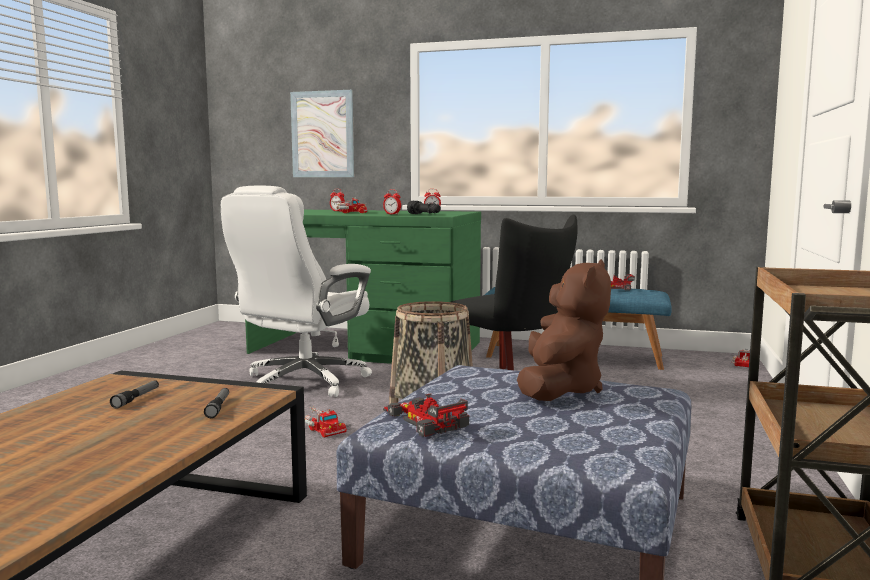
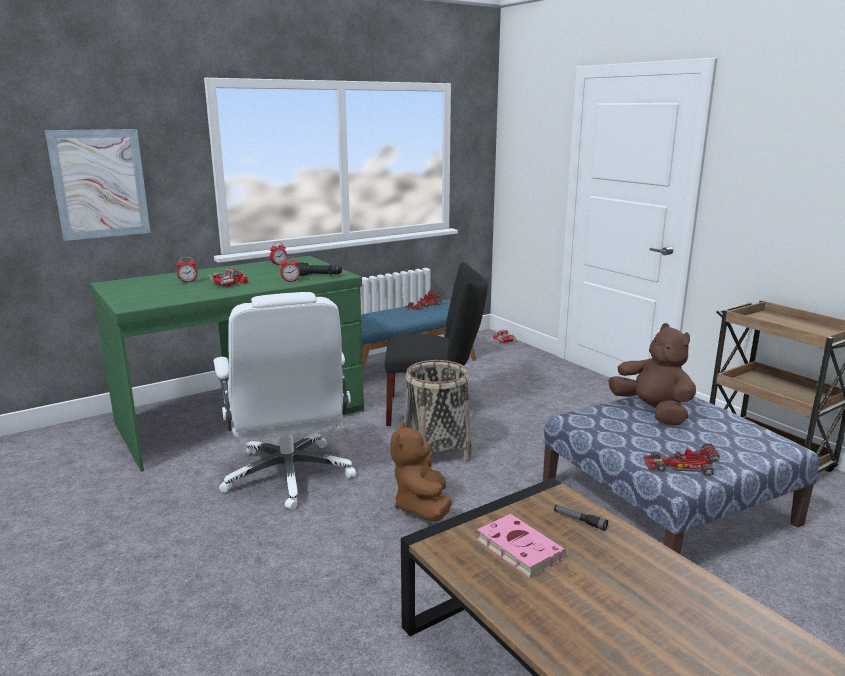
camera: 50 degrees left, 10 degrees up
(136, 398) = (517, 548): flashlight -> pink book
(323, 429) = (422, 507): toy truck -> brown plush toy

